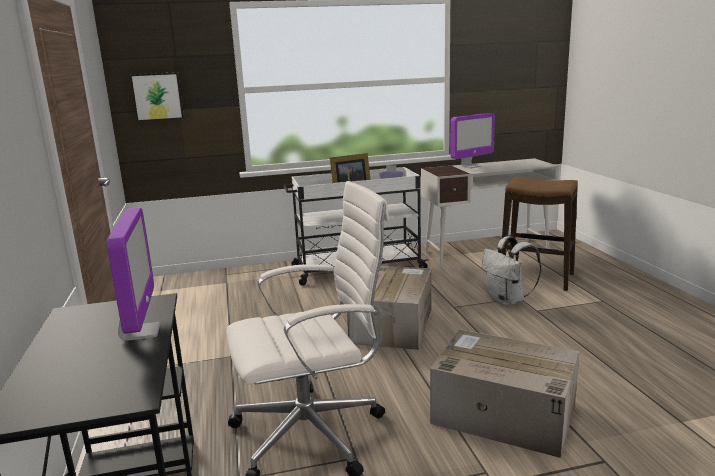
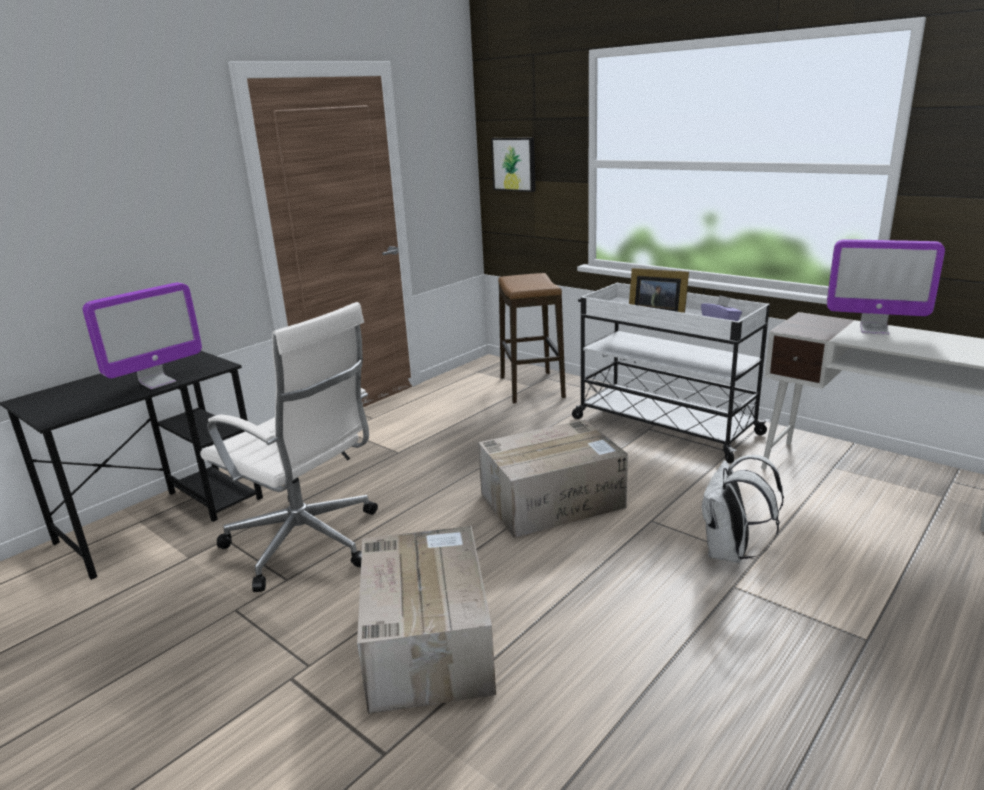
camera: 55 degrees right, 5 degrees up
(536, 278) = (850, 552): stool -> stool (531, 387)

